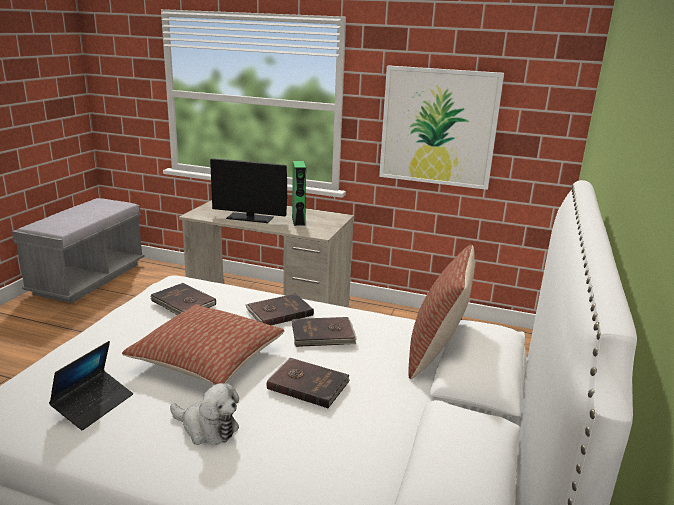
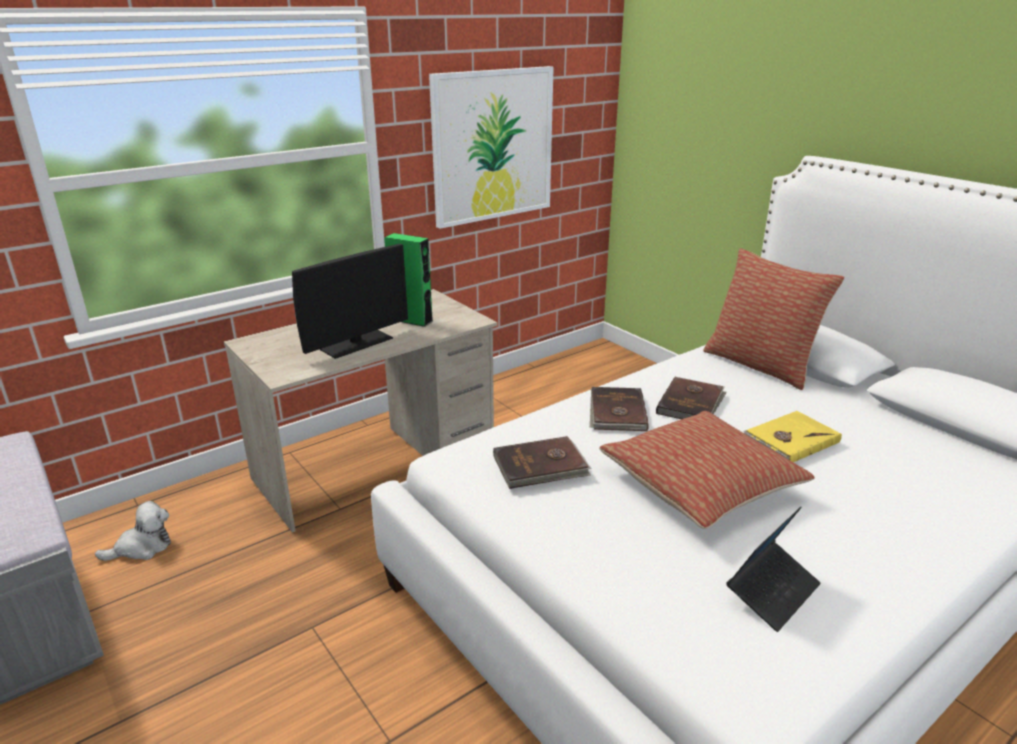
camera: 55 degrees left, 5 degrees up
(94, 405) = (772, 592): laptop -> laptop turned 75 degrees clockwise
(207, 428) = (851, 519): plush toy -> plush toy (142, 547)
(308, 384) = (790, 440): brown book -> yellow book

